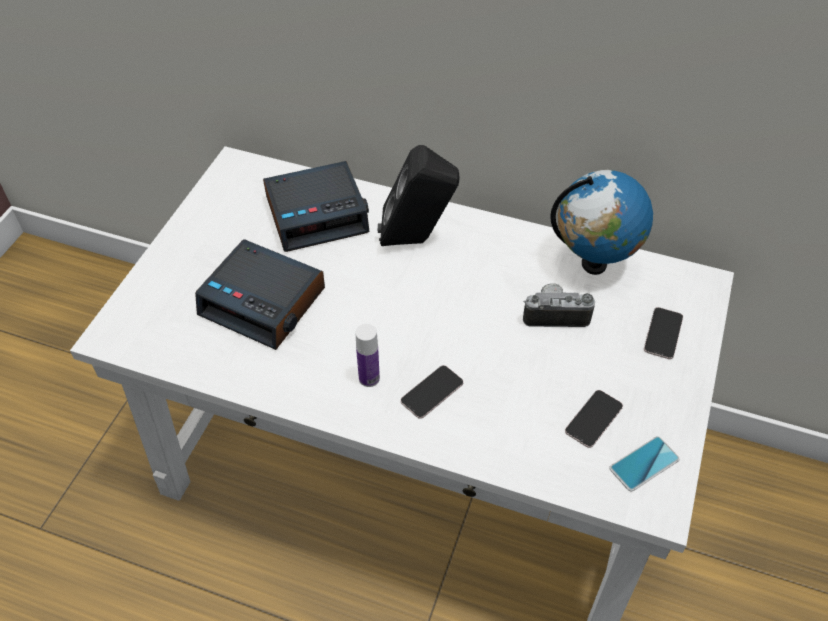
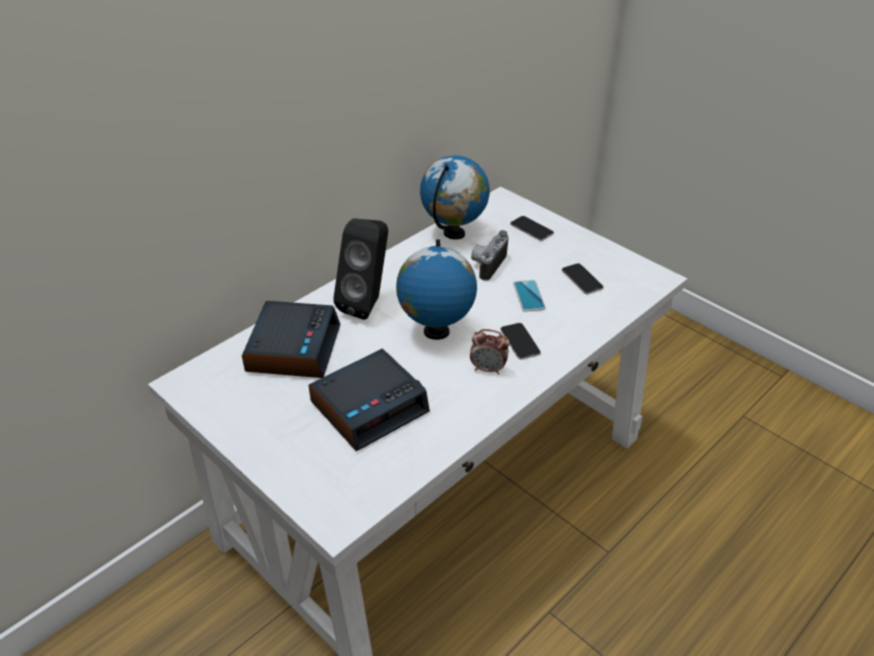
camera: 65 degrees left, 10 degrees down
(369, 378) = (488, 369): bottle -> alarm clock
(404, 311) = (436, 332): none -> globe
(644, 464) = (625, 272): phone -> phone (529, 296)

